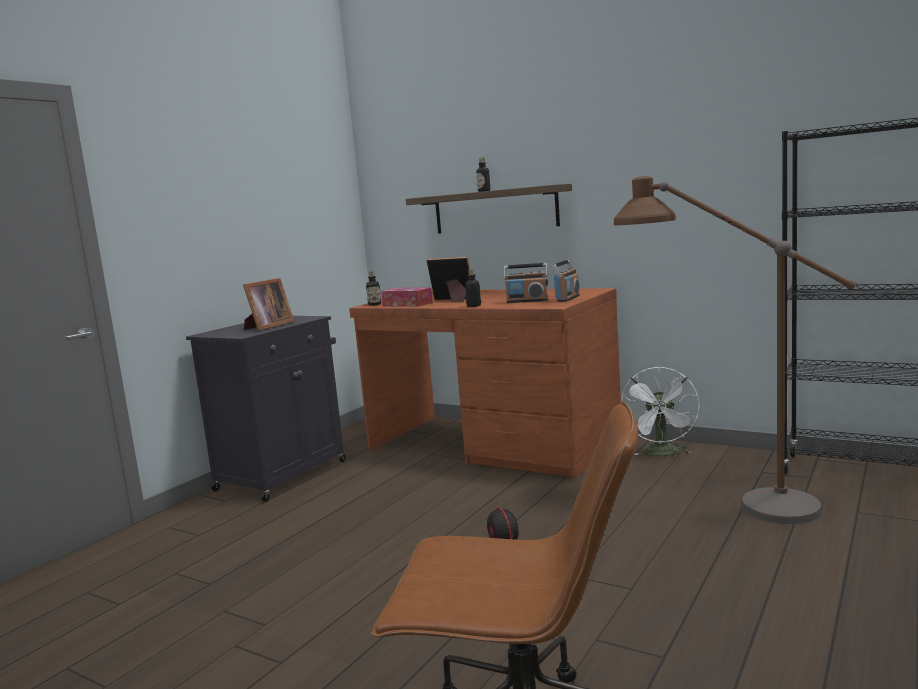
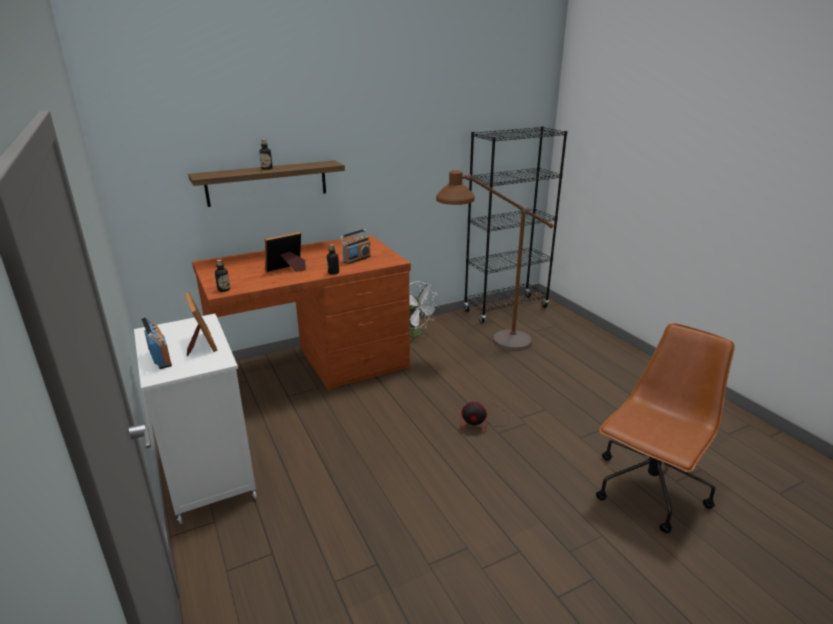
camera: 60 degrees left, 15 degrees up
(283, 475) = (209, 473): black cabinet -> white cabinet
(407, 304) = (260, 282): tissue box -> none
(567, 298) = (377, 251): radio -> radio (161, 358)

